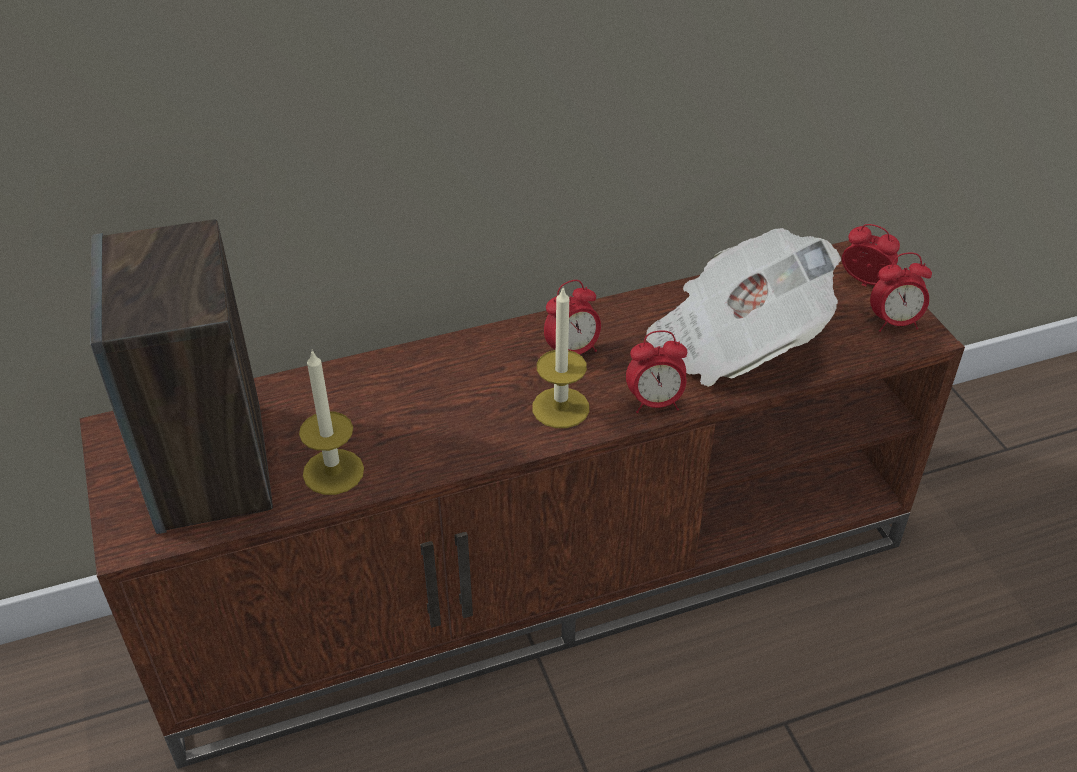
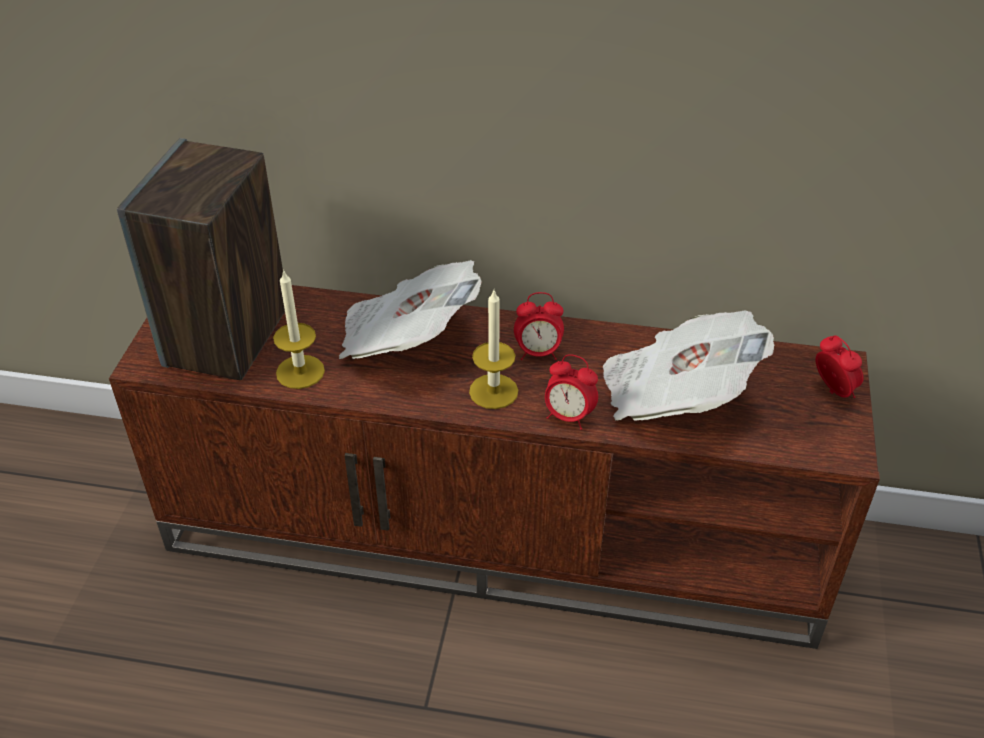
camera: 30 degrees right, 0 degrees up
(424, 390) = (407, 339): none -> newspaper
(894, 323) = (830, 433): alarm clock -> none

